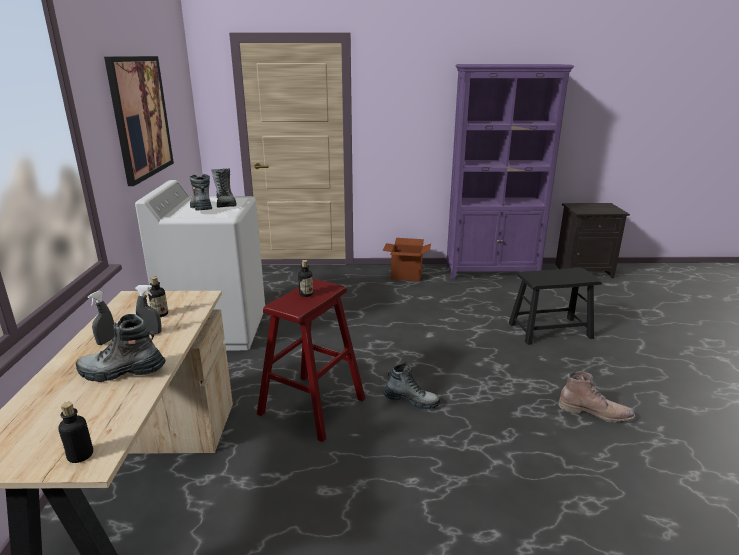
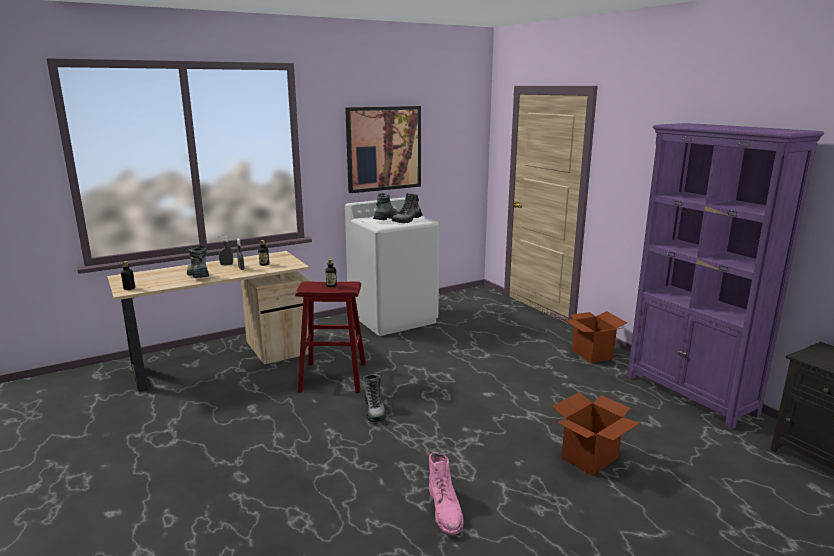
camera: 60 degrees right, 5 degrees down
(550, 330) = (589, 458): black stool -> cardboard box
(595, 412) = (446, 510): brown boot -> pink boot

